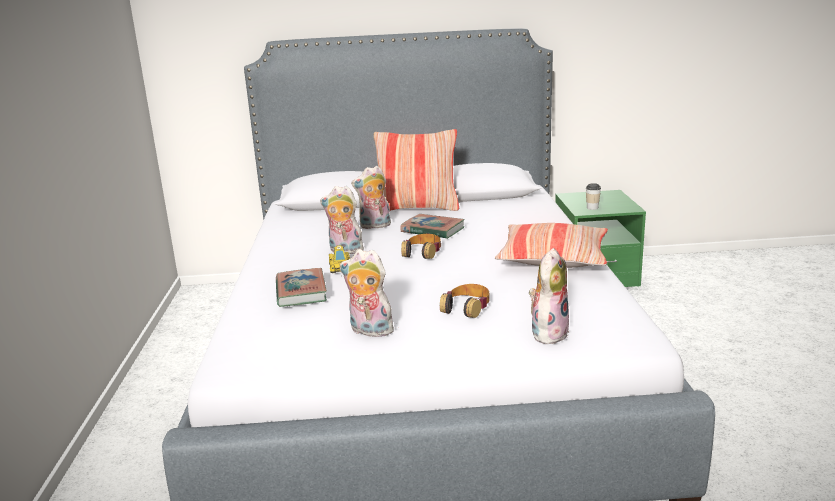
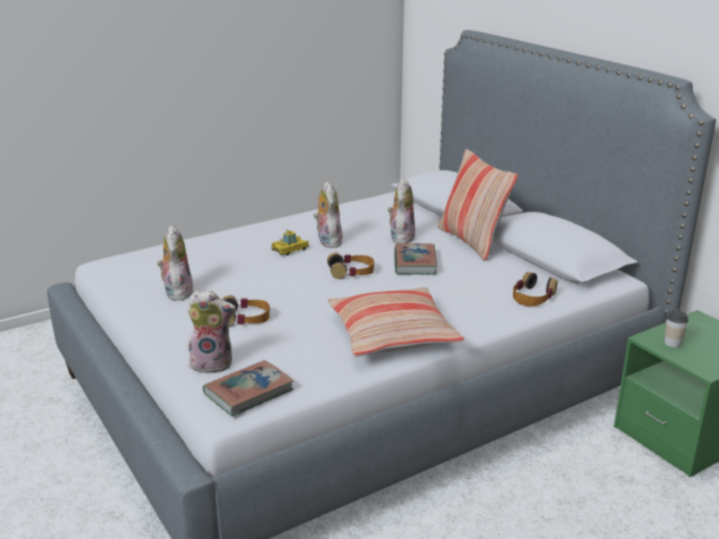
camera: 60 degrees right, 5 degrees up
(301, 292) = (226, 249): book -> book (249, 392)
(374, 226) = (401, 237): plush toy -> plush toy turned 60 degrees clockwise
(533, 209) = (533, 296): none -> headphones

